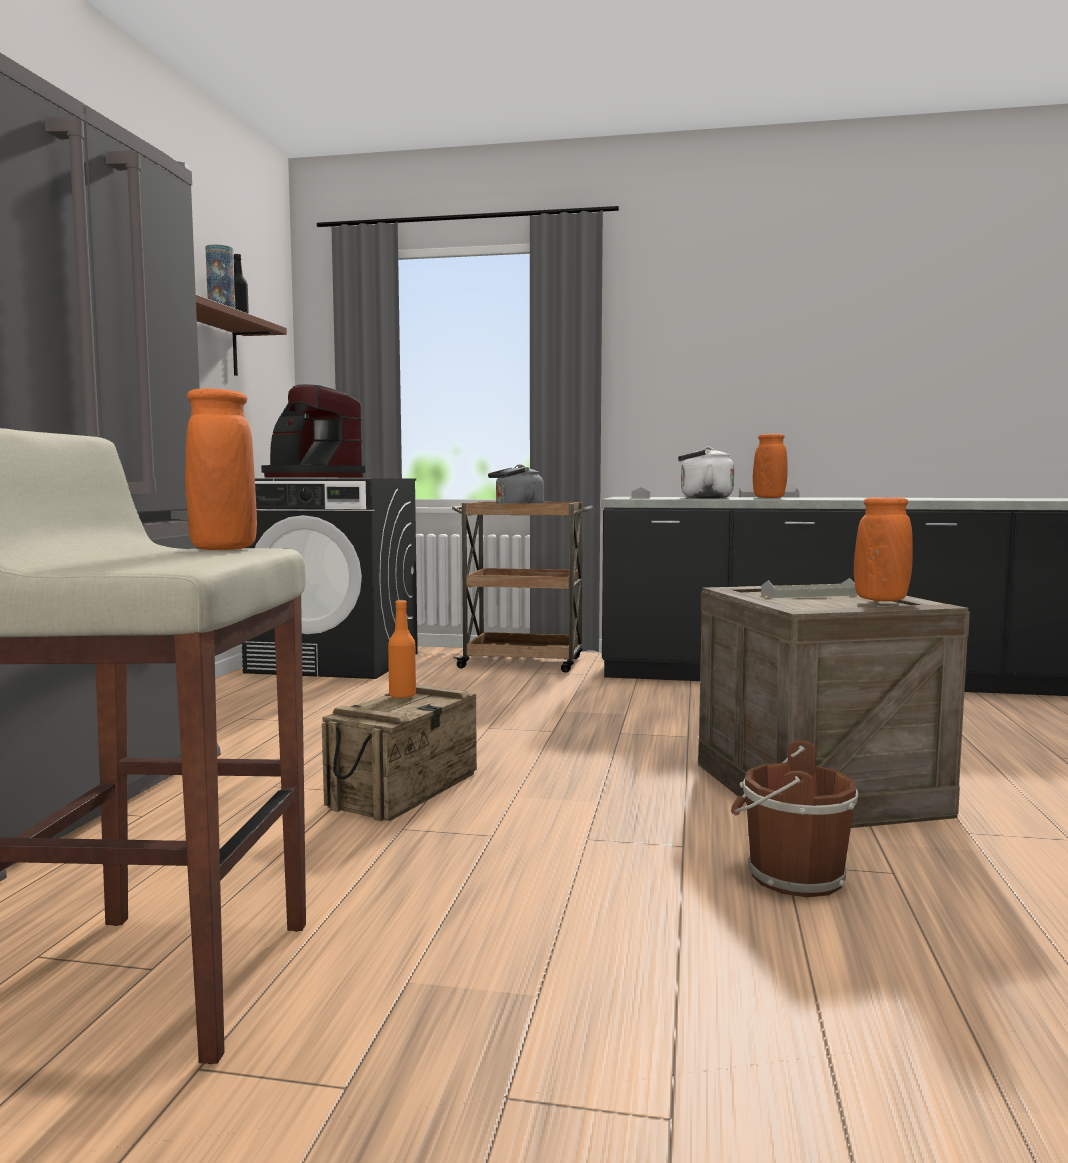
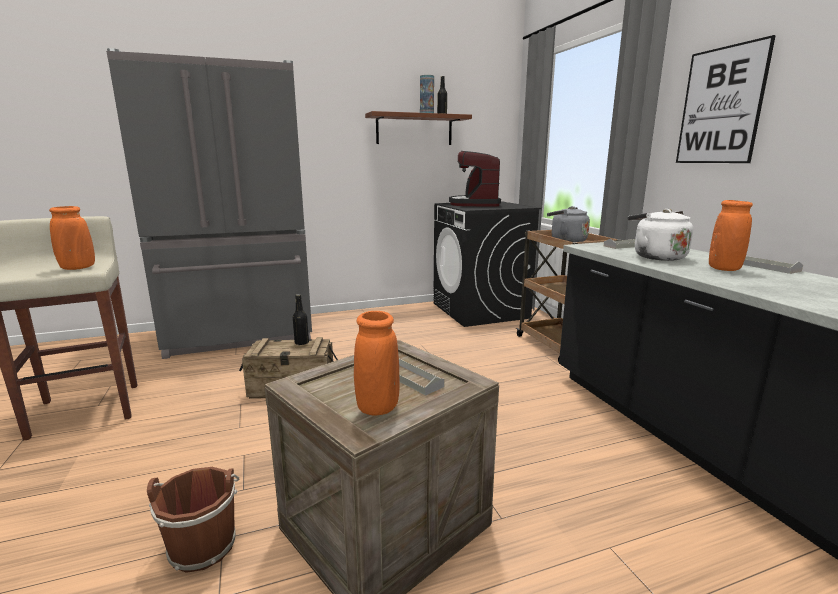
camera: 60 degrees right, 10 degrees up
(402, 696) = (301, 343): orange bottle -> black bottle
(663, 354) = (720, 106): none -> picture

